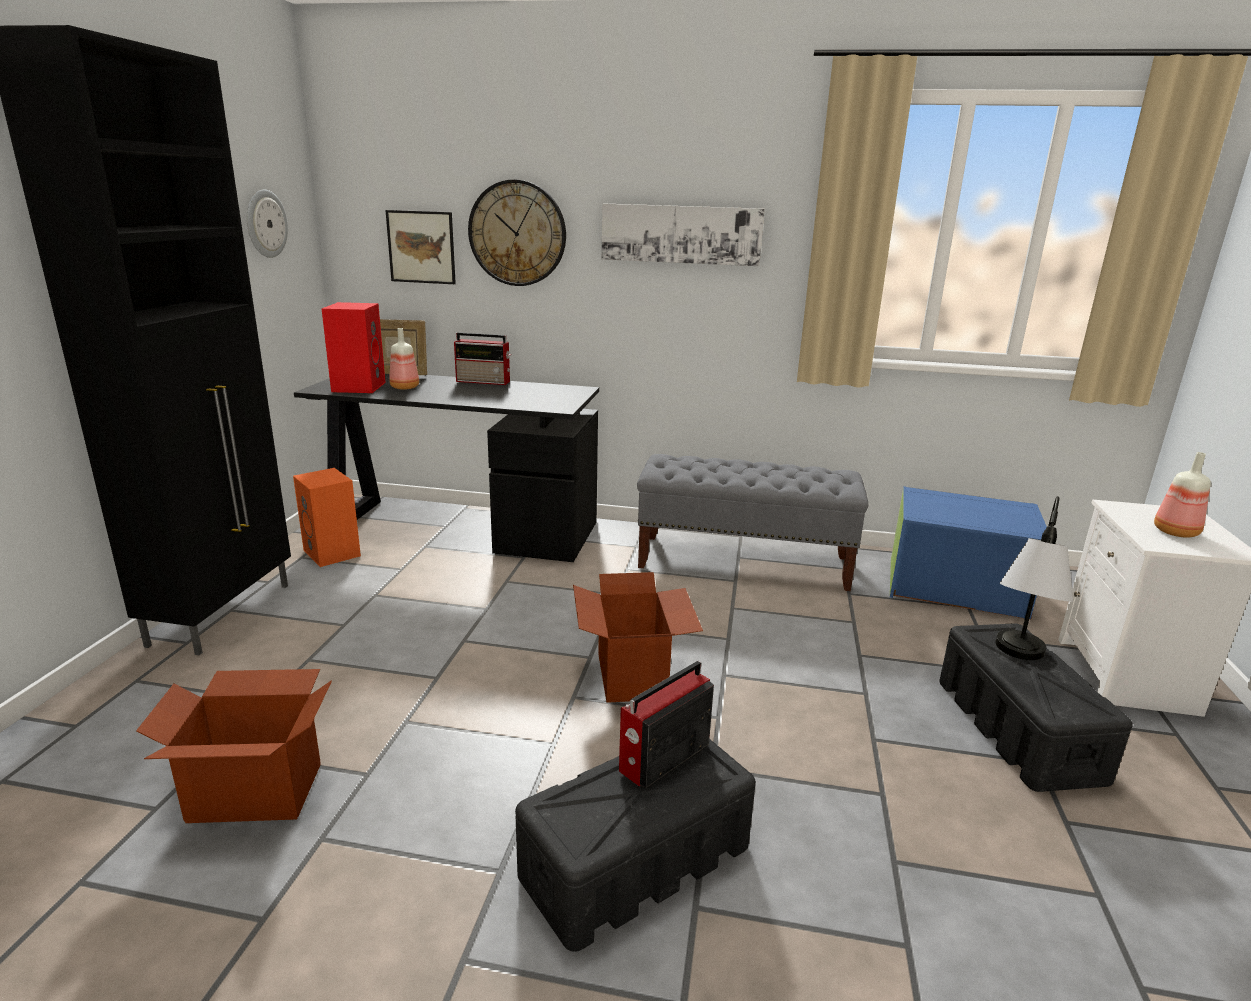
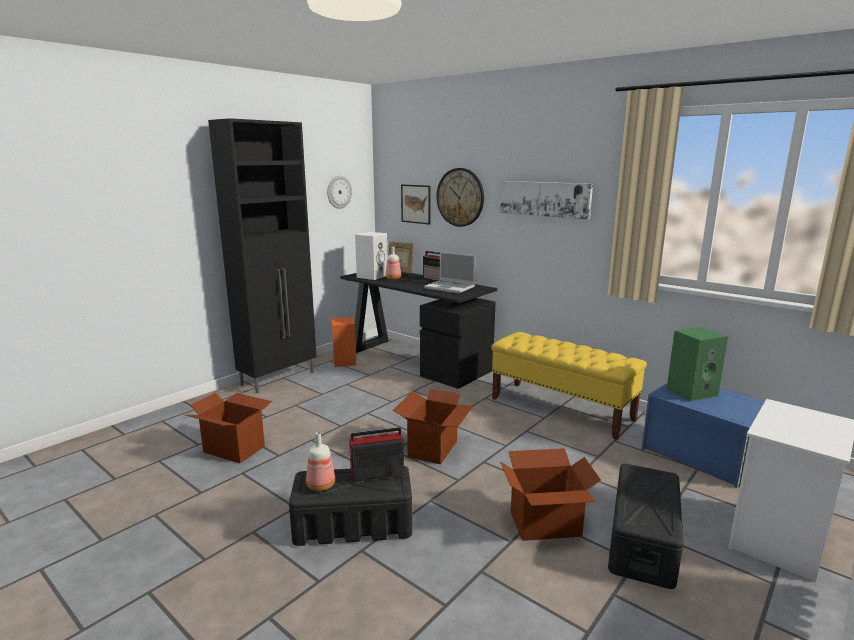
camera: 30 degrees right, 5 degrees down
(358, 386) = (372, 276): red speaker -> white speaker
(528, 394) = (450, 288): none -> laptop
(744, 562) = (561, 409): grey bench -> yellow bench
(896, 748) = (545, 524): none -> cardboard box
(942, 505) = (692, 392): none -> green speaker
(1015, 662) = (640, 491): table lamp -> none
(1176, 533) = (798, 429): bottle -> bottle (320, 486)

